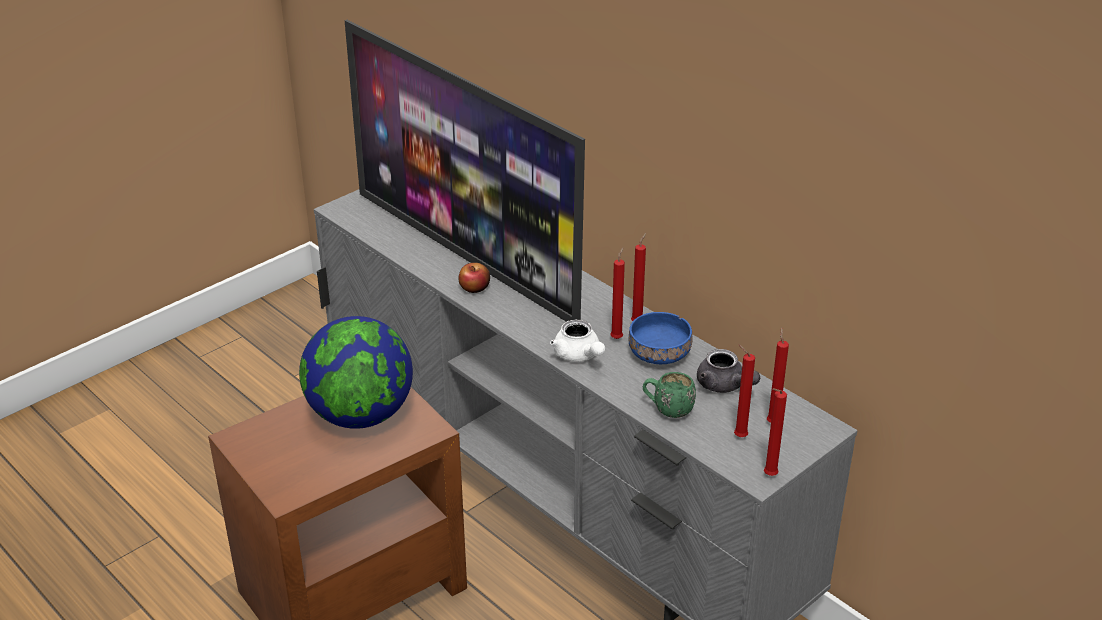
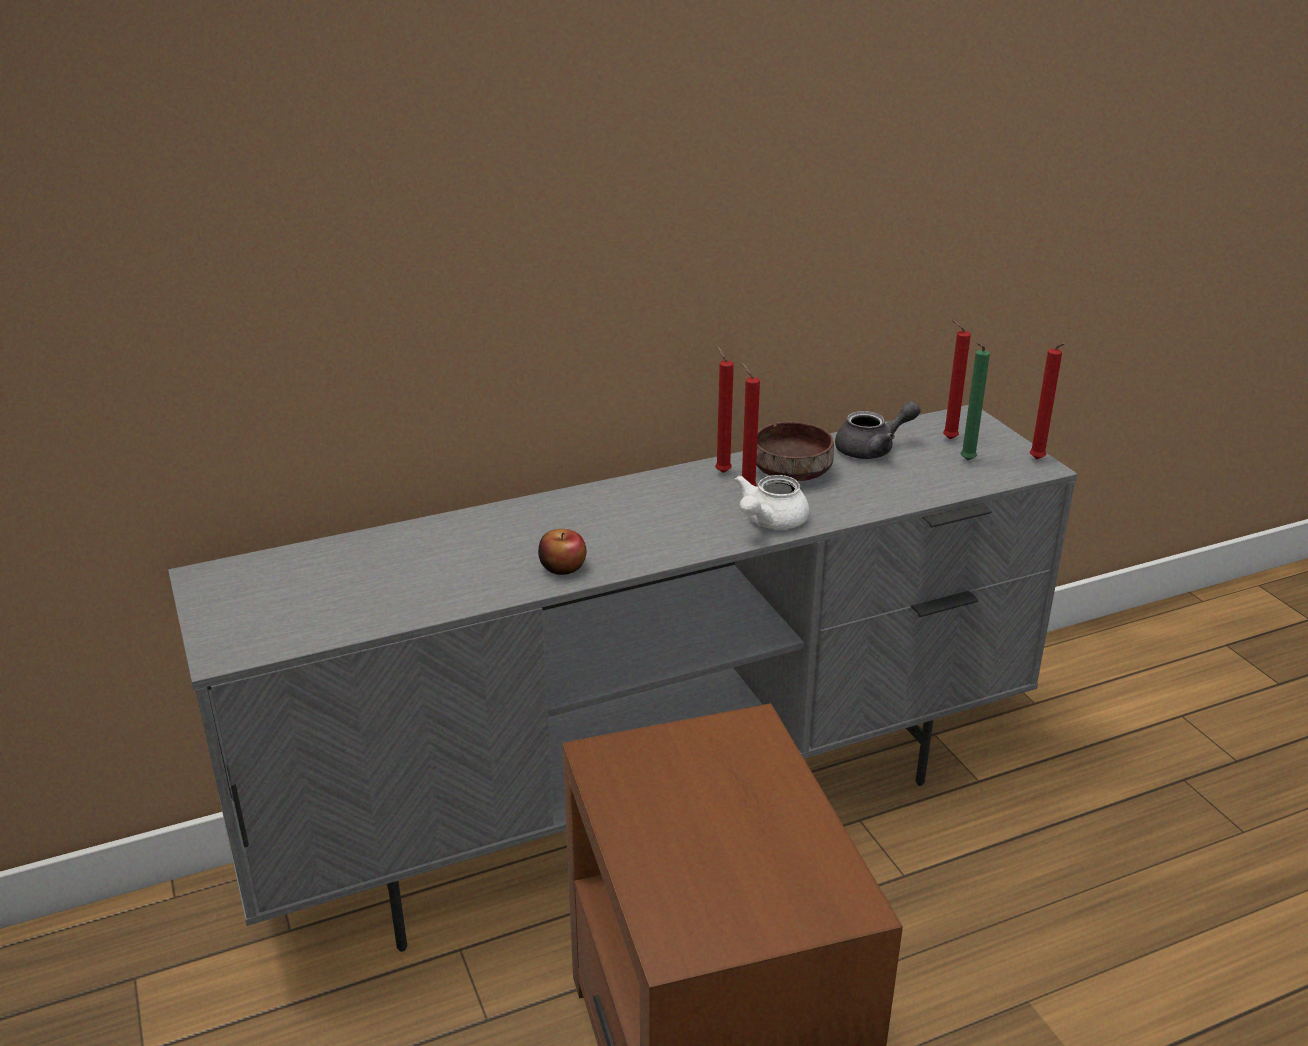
camera: 70 degrees left, 5 degrees down
(360, 415) = (685, 789): globe -> none
(467, 255) = (475, 558): television -> none
(579, 355) = (769, 522): white teapot -> white teapot turned 135 degrees clockwise
(657, 353) = (792, 473): blue bowl -> brown bowl
(667, 410) = (904, 489): green mug -> none
(738, 436) = (966, 461): red candle -> green candle

